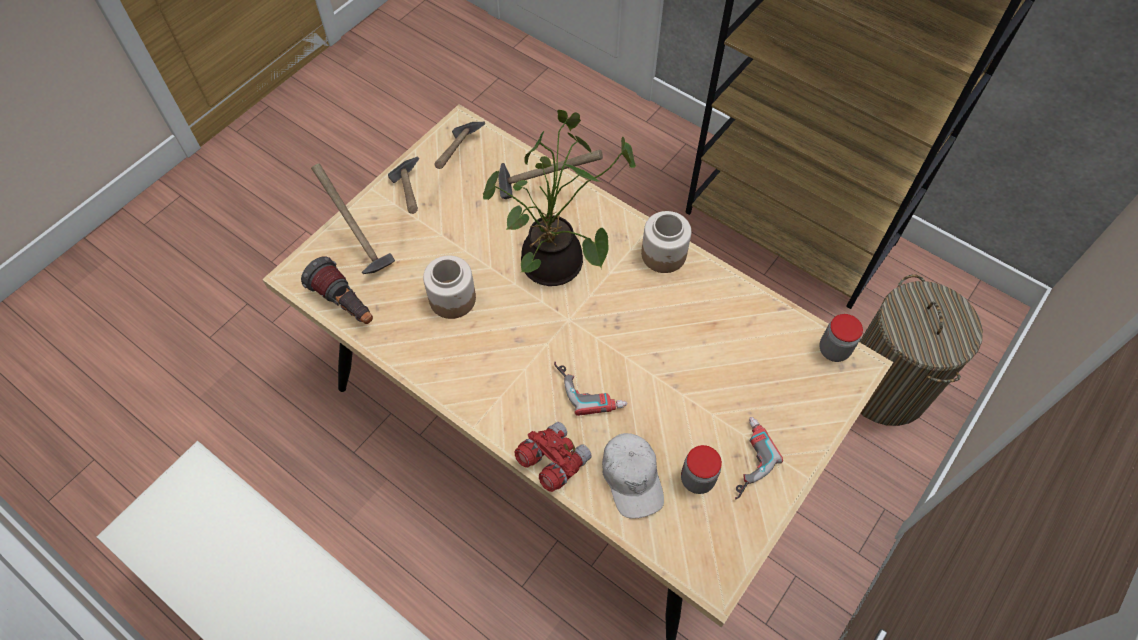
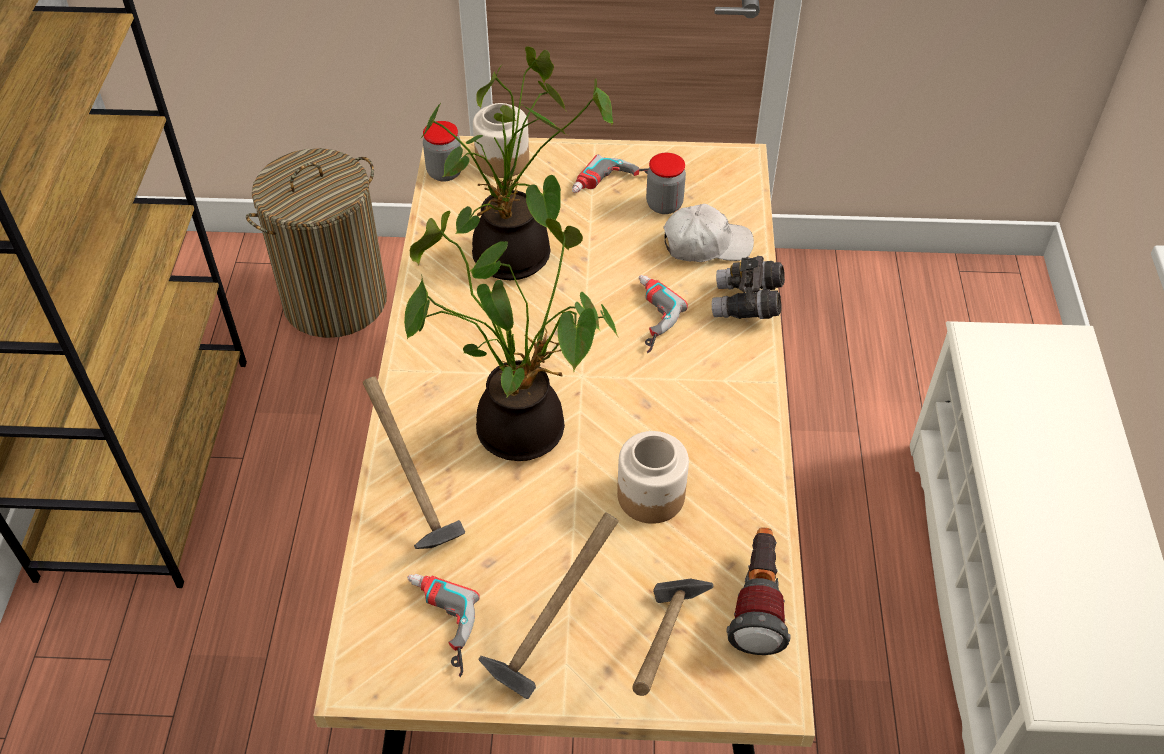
camera: 125 degrees left, 10 degrees down
(461, 165) = (436, 626): hammer -> power drill
(552, 461) = (747, 304): red binoculars -> grey binoculars
(632, 478) = (706, 244): white cap -> white cap turned 45 degrees clockwise
(664, 255) = (426, 339): jar -> jar (502, 160)
(702, 342) = (516, 261): none -> potted plant

